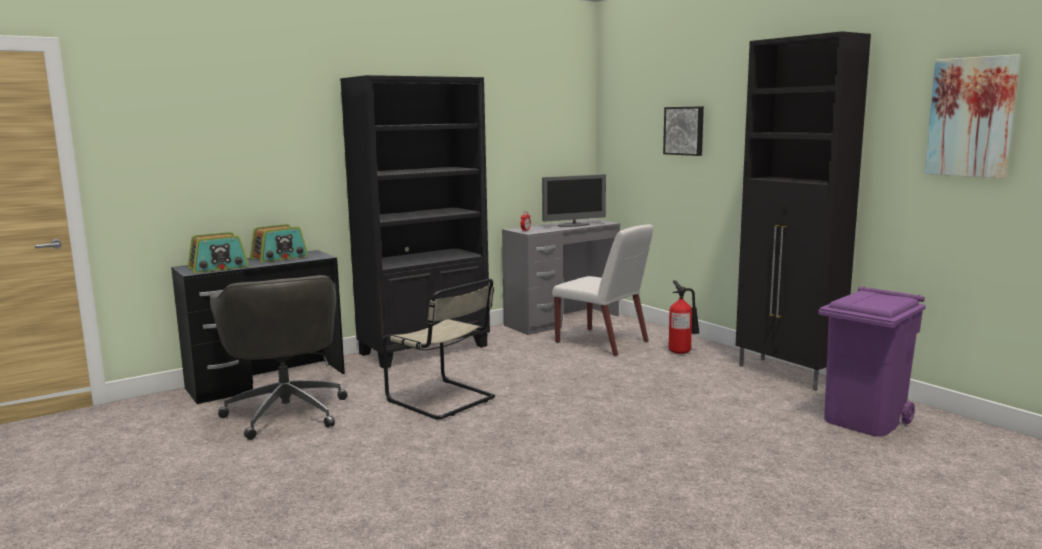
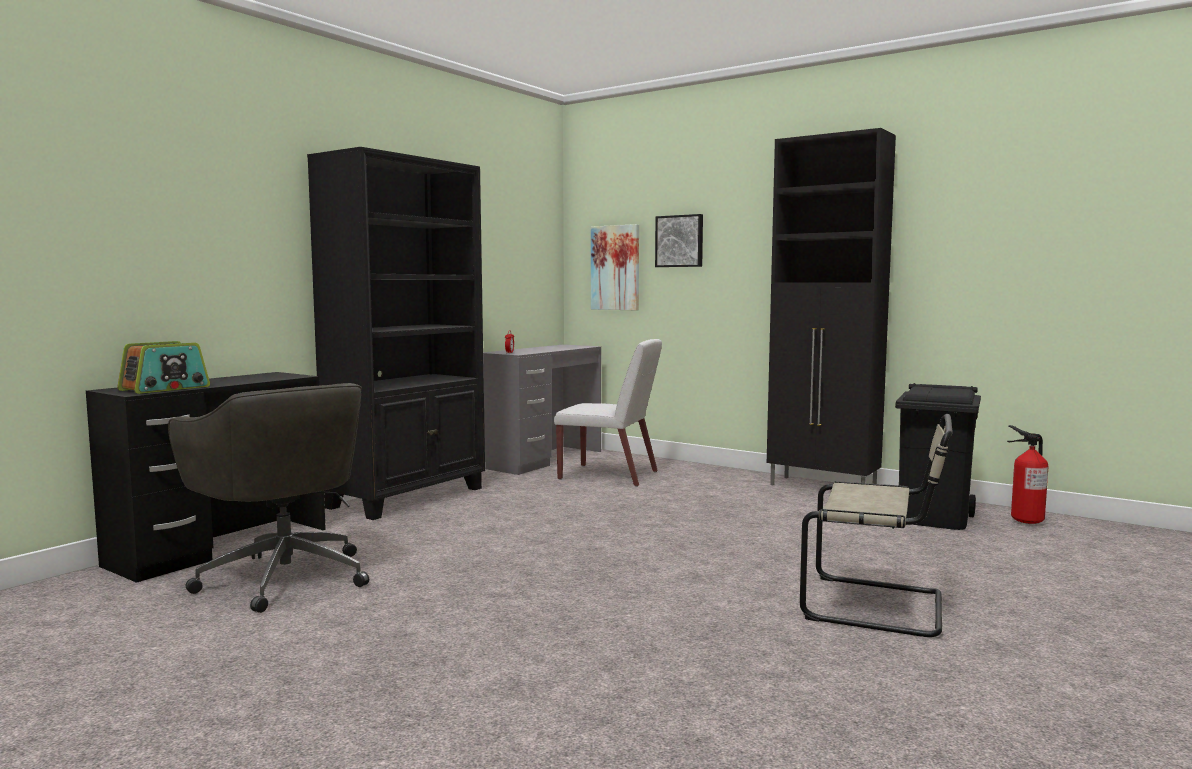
camera: 20 degrees left, 5 degrees down
(279, 257) = (238, 378): radio -> none
(444, 400) = (485, 544): beige chair -> beige chair (879, 607)
(574, 225) = (555, 348): monitor -> none
(682, 351) = (701, 477): fire extinguisher -> fire extinguisher (1028, 521)
(864, 420) = (933, 518): purple trash can -> black trash can
(971, 117) = (1002, 213): picture -> picture (615, 268)

